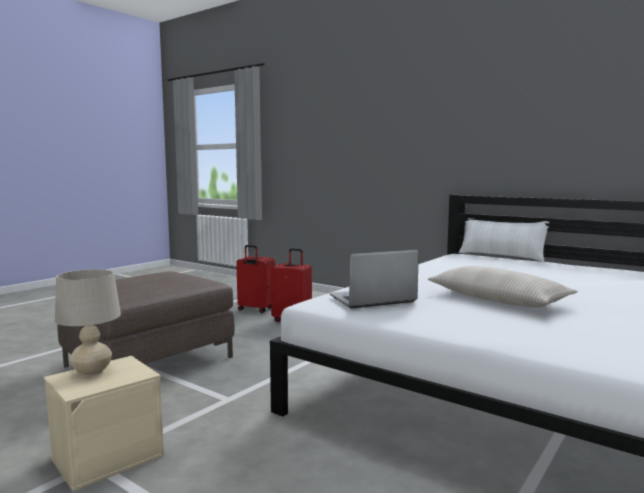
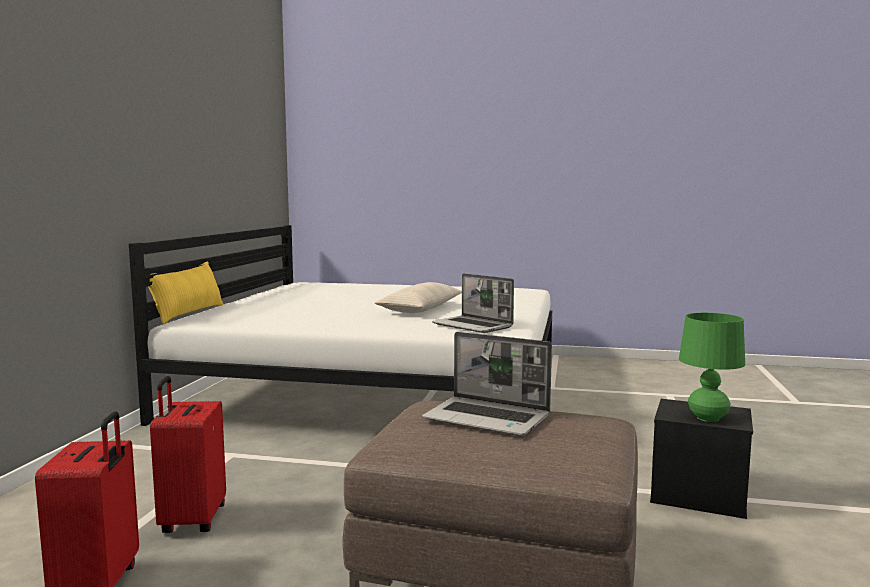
camera: 115 degrees left, 0 degrees up
(92, 372) = (707, 418): beige table lamp -> green table lamp
(108, 455) = (697, 495): beige storage box -> black storage box
(162, 282) = (488, 418): none -> laptop
(501, 256) = (188, 313): white pillow -> yellow pillow

